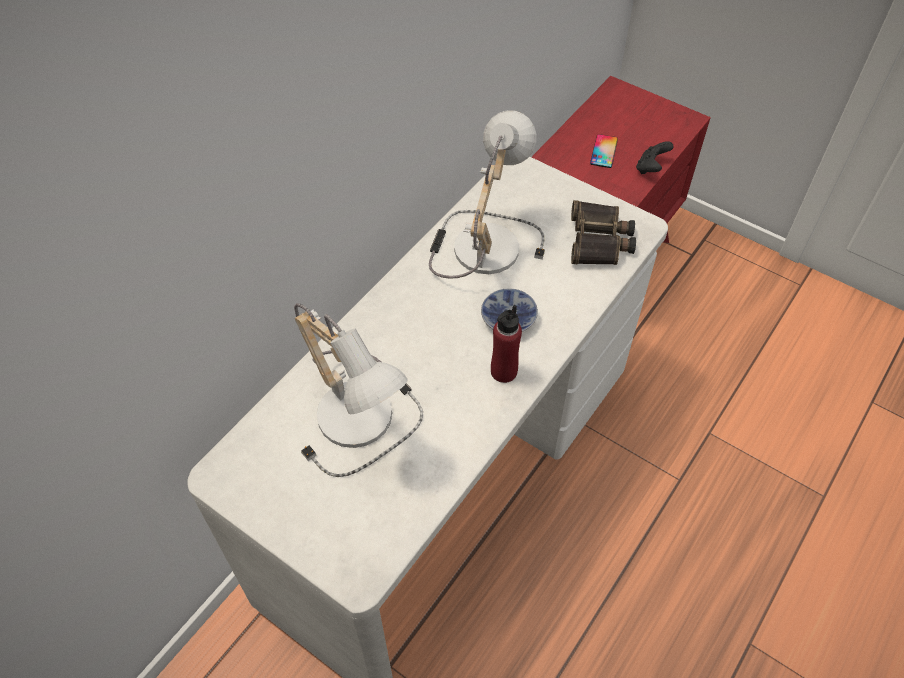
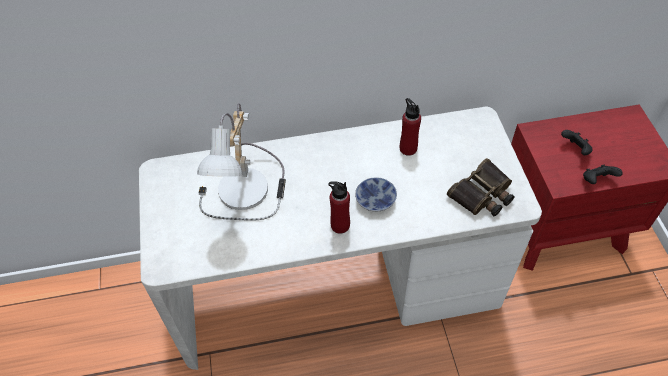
camera: 45 degrees right, 0 degrees up
(481, 245) = (408, 148): table lamp -> red bottle
(604, 151) = (575, 149): phone -> black game controller

